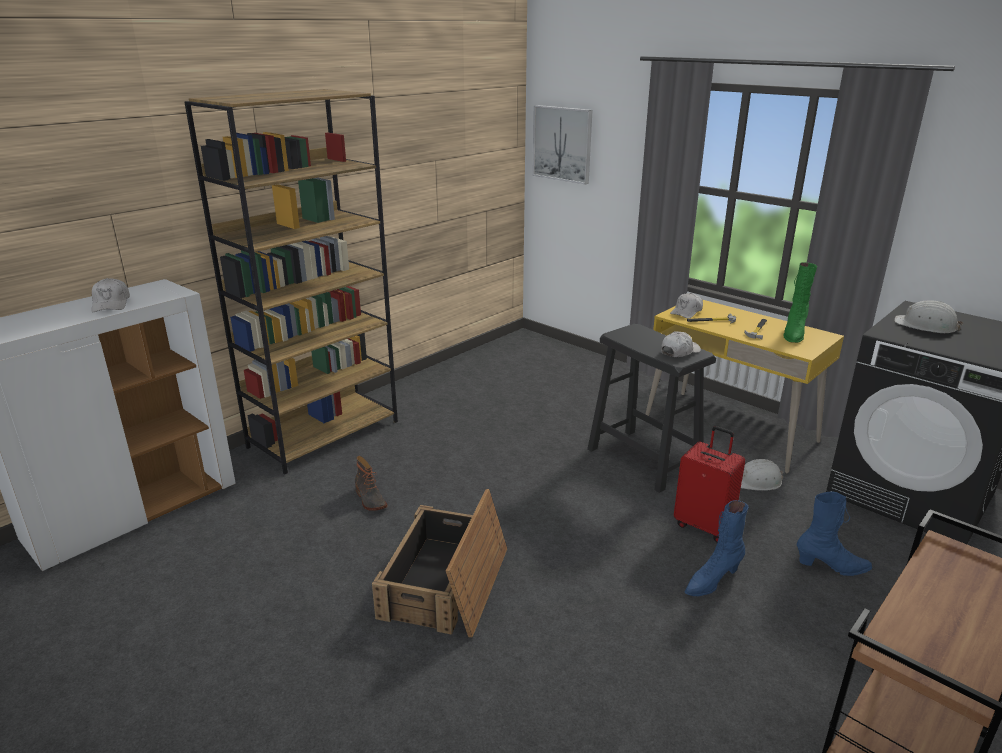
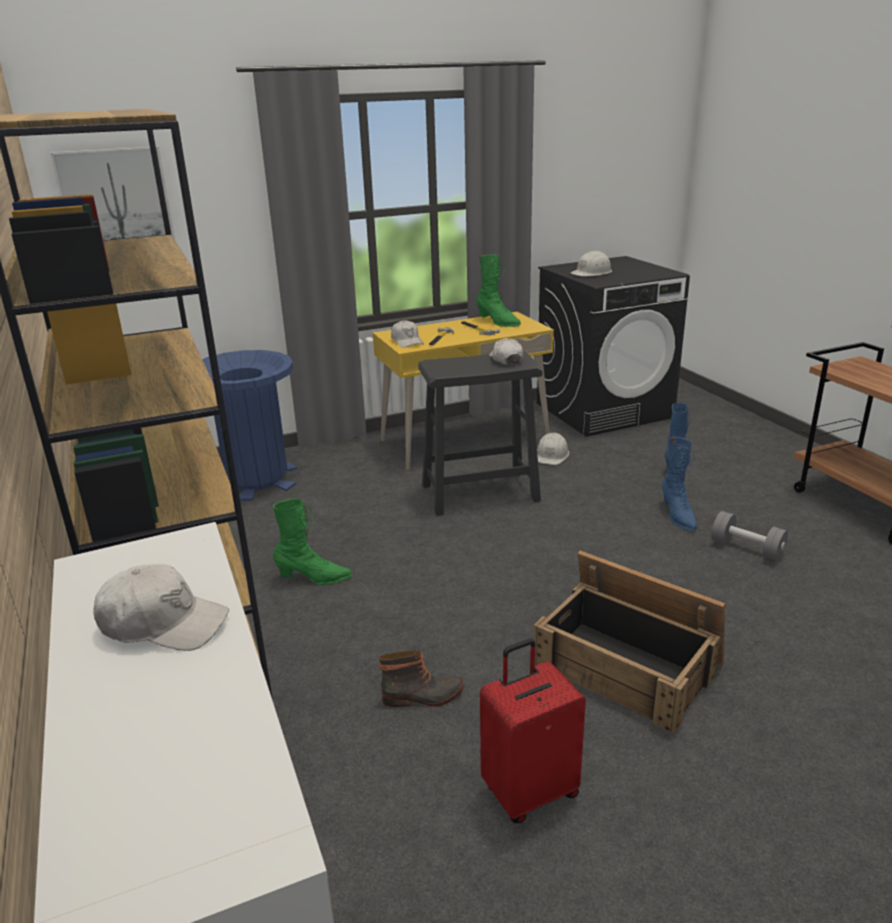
camera: 65 degrees left, 0 degrees up
(469, 426) = (314, 578): none -> green boot
(571, 368) = (257, 479): none -> blue trash can
(687, 639) = (747, 548): none -> grey dumbbell
(704, 525) = (601, 496): red suitcase -> red suitcase (529, 791)

